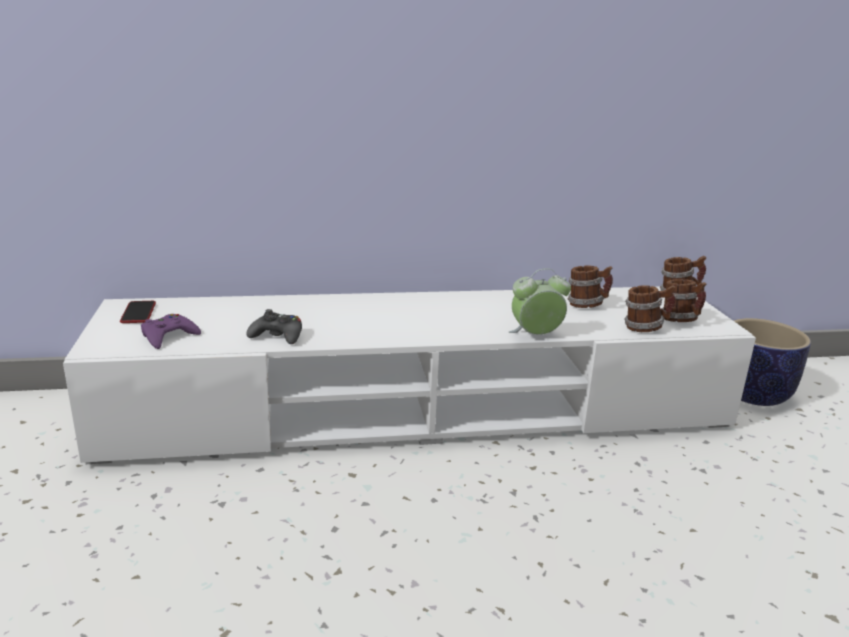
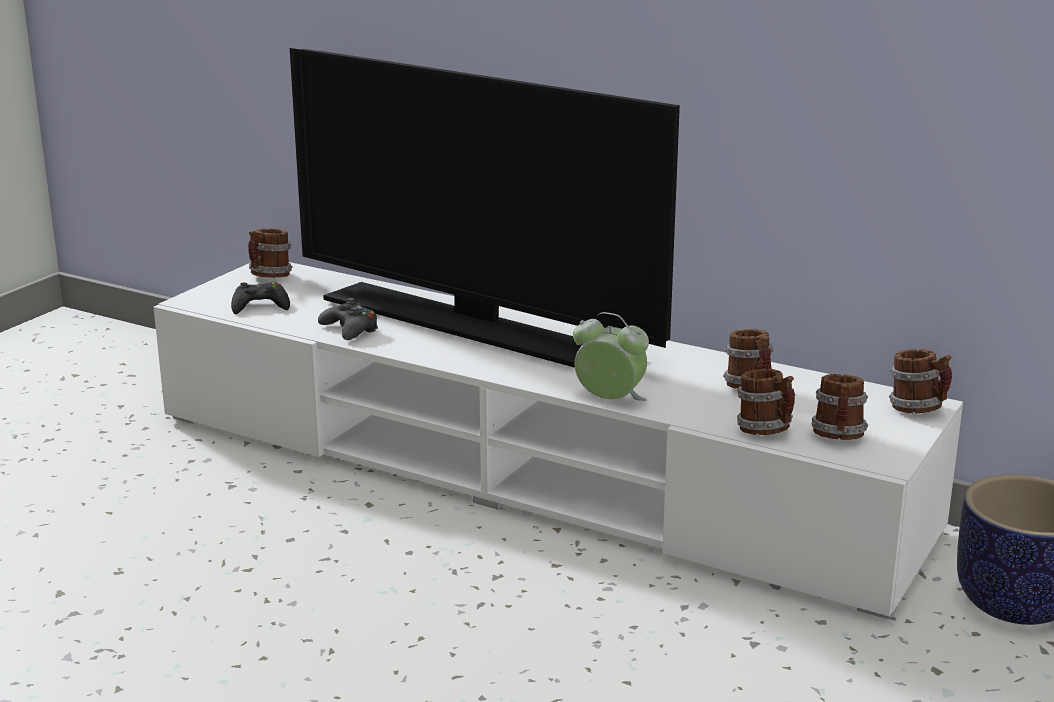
camera: 40 degrees right, 0 degrees up
(138, 313) = (269, 277): phone -> mug
(168, 336) = (260, 305): purple game controller -> black game controller
(369, 311) = (479, 329): none -> television

